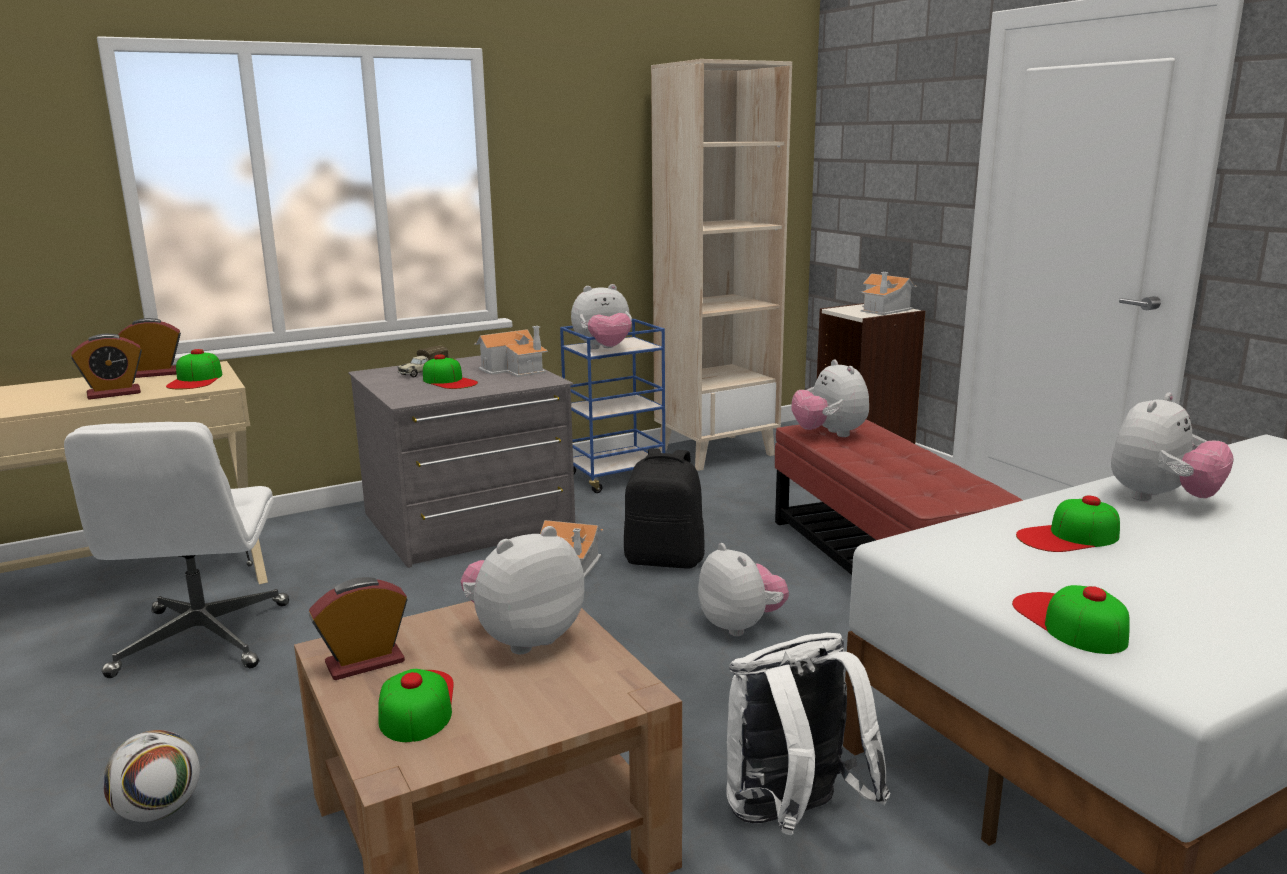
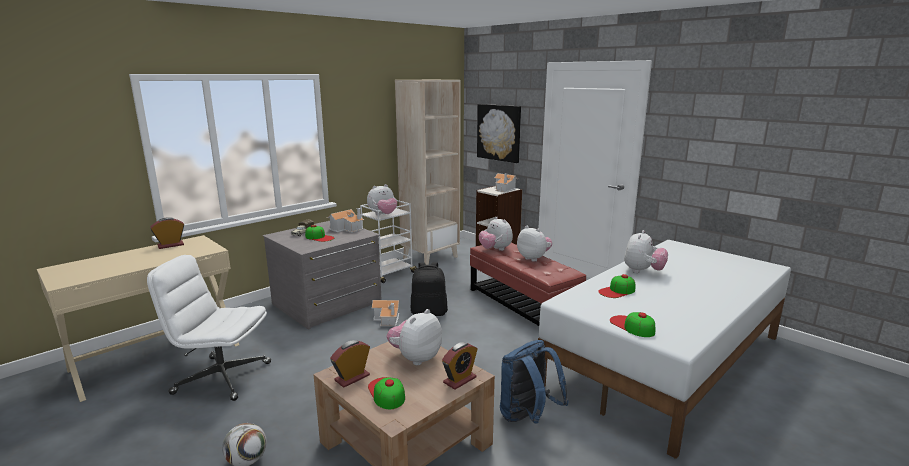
camera: 15 degrees left, 0 degrees up
(114, 393) = (159, 259): alarm clock -> alarm clock (460, 380)
(196, 380) = (197, 247): cap -> none
(203, 640) = (221, 378): white office chair -> white office chair turned 120 degrees clockwise
(616, 477) = (389, 274): blue cart -> white cart
(741, 626) = (475, 339): plush toy -> plush toy (534, 258)
(793, 818) = (527, 417): white backpack -> blue backpack
(883, 184) = (499, 132): none -> picture

